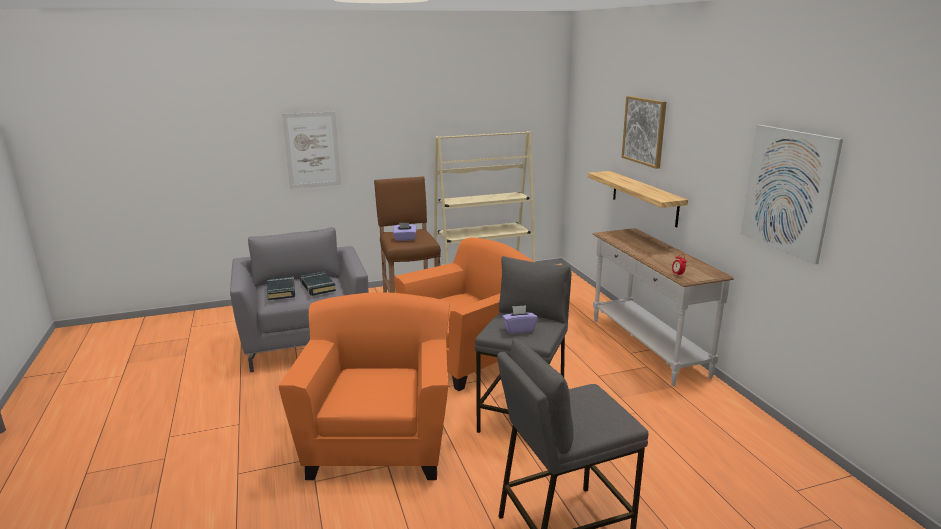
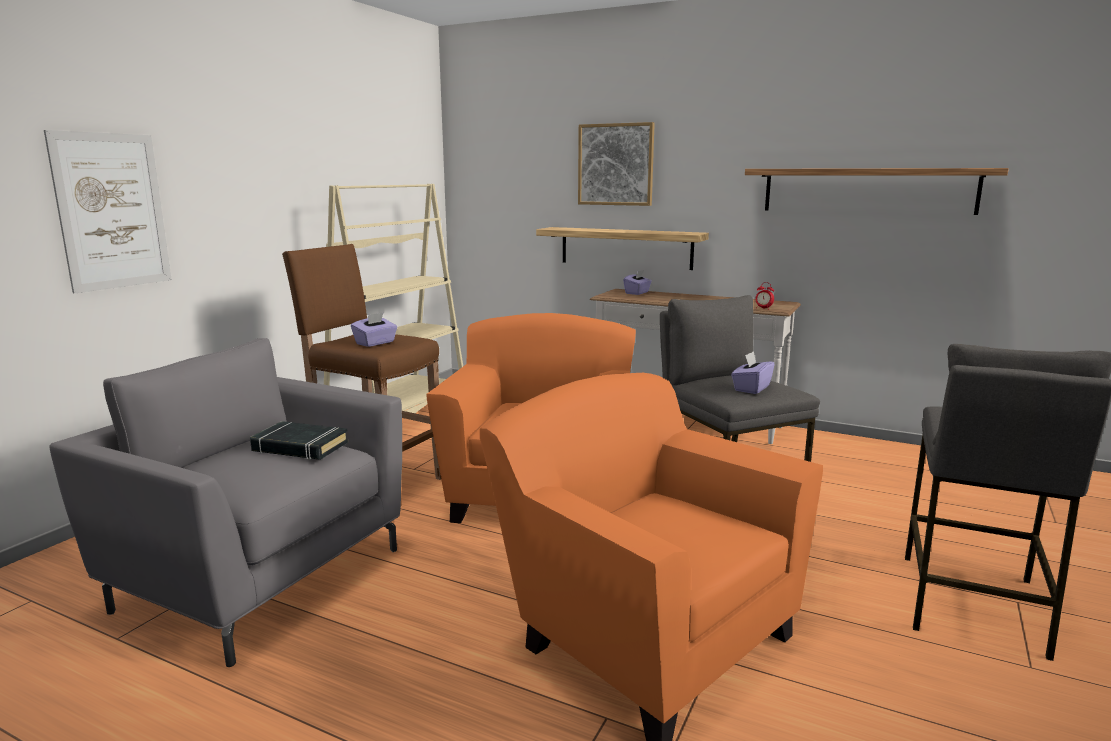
camera: 45 degrees left, 5 degrees down
(281, 291) = (242, 472): black book -> none
(635, 236) = (637, 293): none -> purple tissue box
(787, 191) = (867, 190): picture -> shelf

